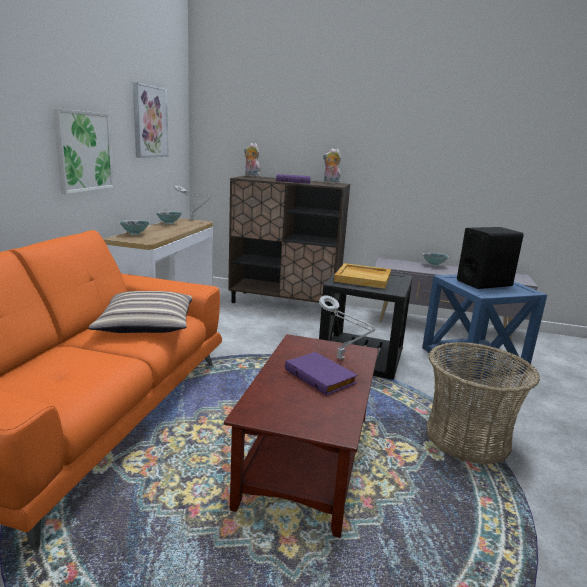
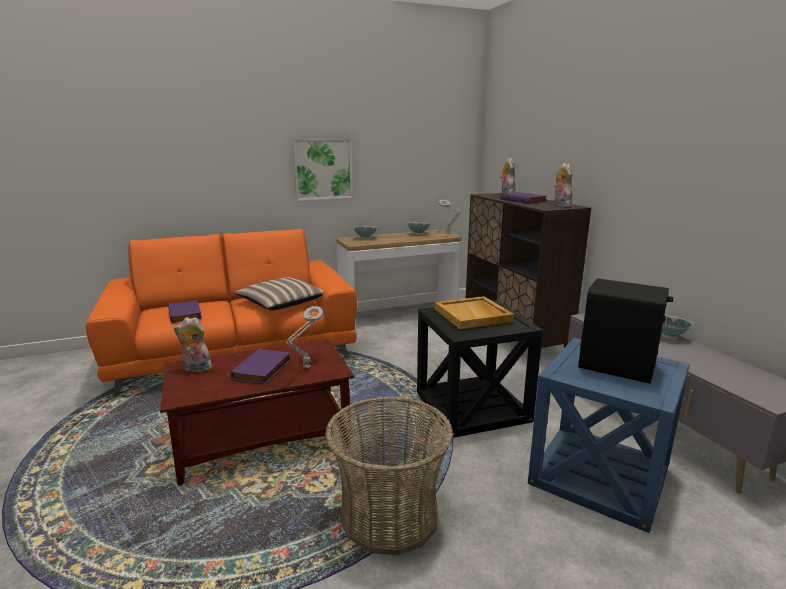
camera: 55 degrees right, 0 degrees up
(69, 375) = (186, 314): none -> purple book
(149, 122) = (411, 142): picture -> none
(271, 407) = (195, 369): none -> plush toy

